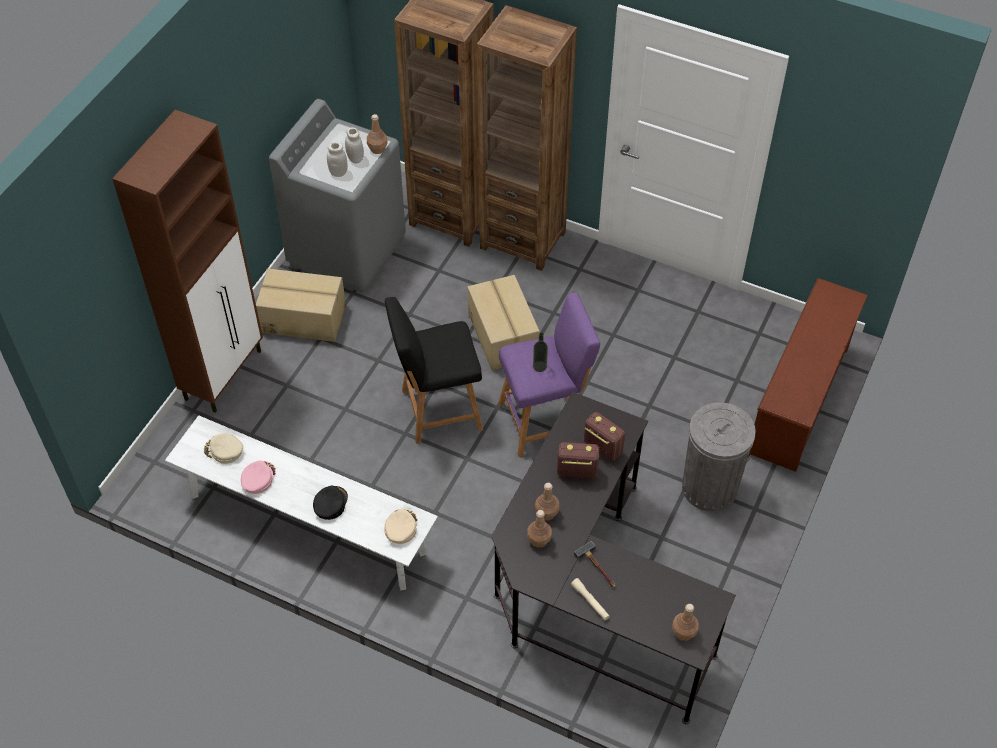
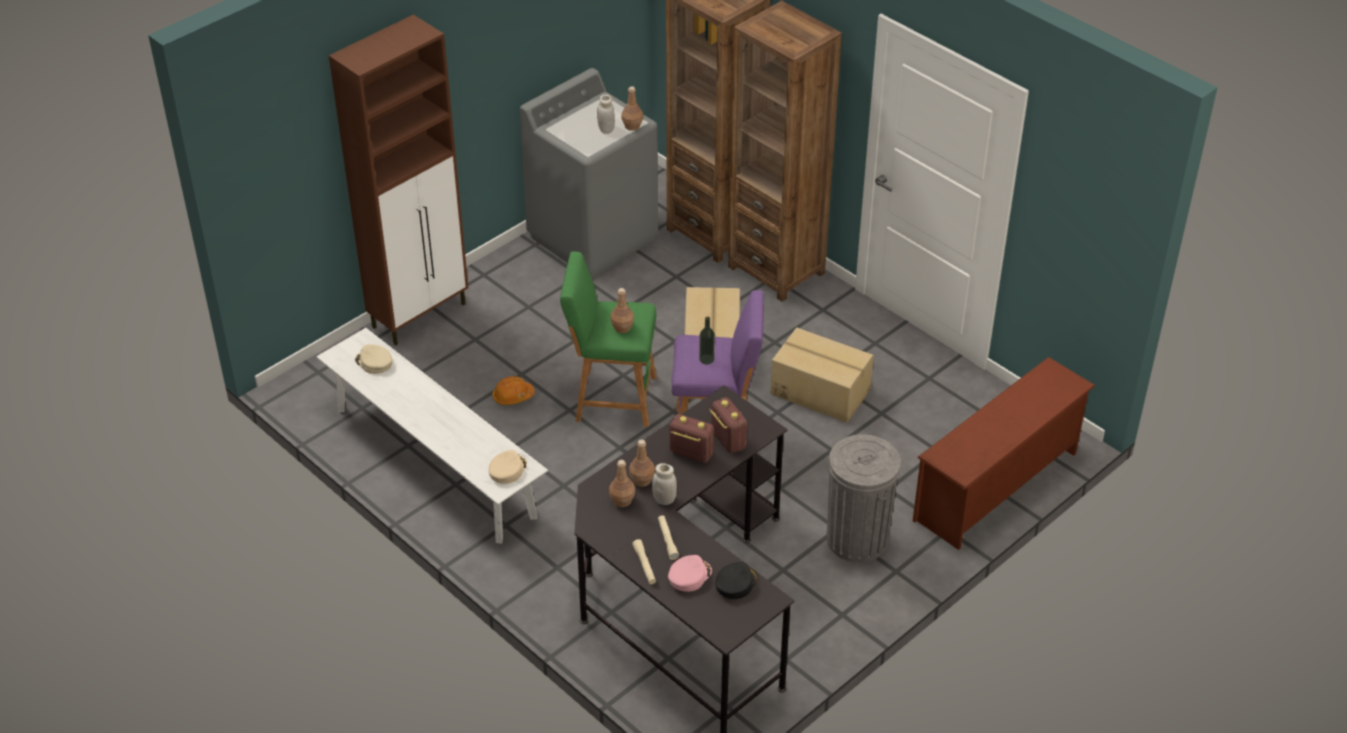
camera: 20 degrees right, 10 degrees down
(258, 478) = (394, 393): pink cap -> pink cap (689, 575)
(303, 317) = (520, 285): cardboard box -> cardboard box (820, 391)
(330, 503) = (450, 432): black cap -> black cap (736, 583)
(338, 172) = (583, 137): white jar -> white jar (664, 499)
(348, 434) = (513, 396): none -> orange hard hat
(437, 410) = (611, 398): black stool -> green stool
(598, 568) = (667, 540): hammer -> beige flashlight
(683, 632) = (723, 616): brown bottle -> brown bottle (622, 327)

